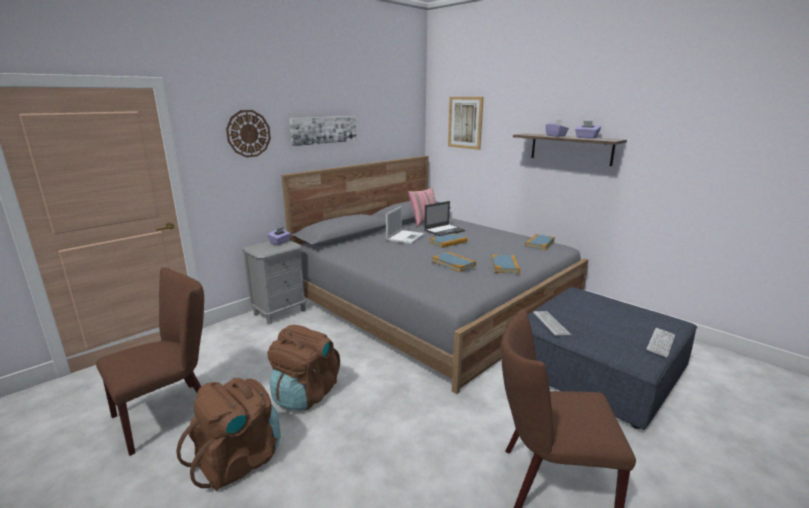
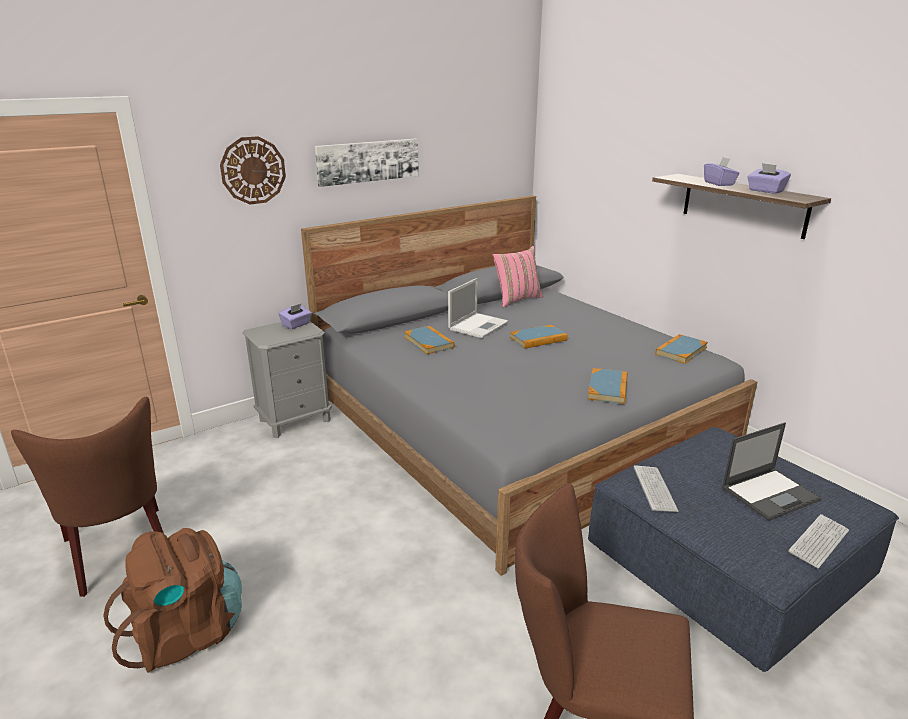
camera: 10 degrees right, 5 degrees up
(171, 412) = (121, 554): brown chair -> brown chair turned 90 degrees clockwise
(305, 394) = (294, 549): brown backpack -> none
(444, 230) = (542, 317): laptop -> laptop (770, 493)
(453, 263) = (529, 379): book -> book (428, 342)
(465, 122) = (590, 149): picture -> none

